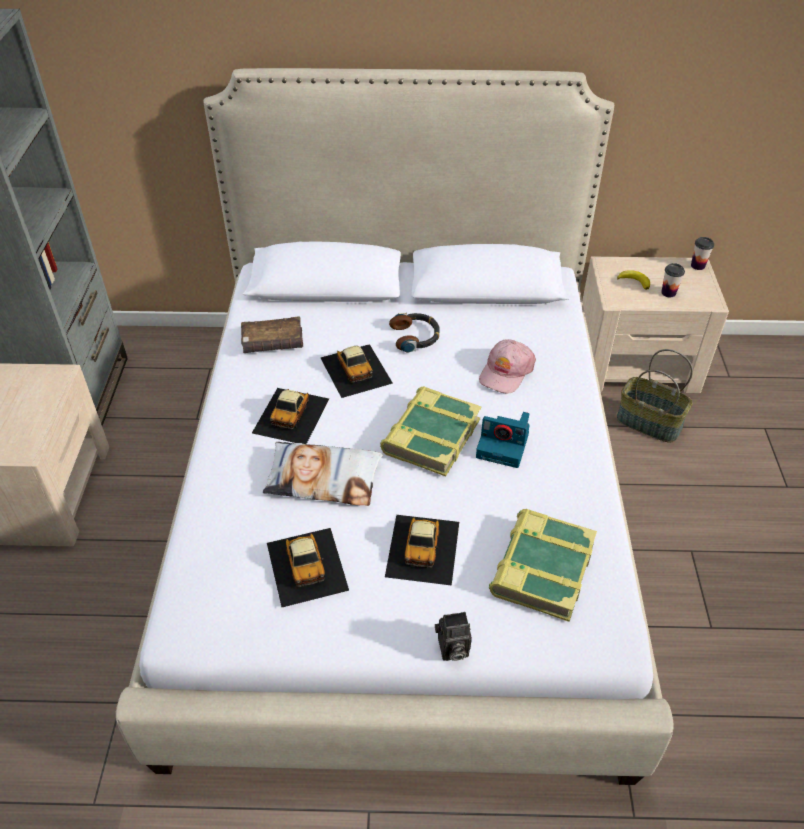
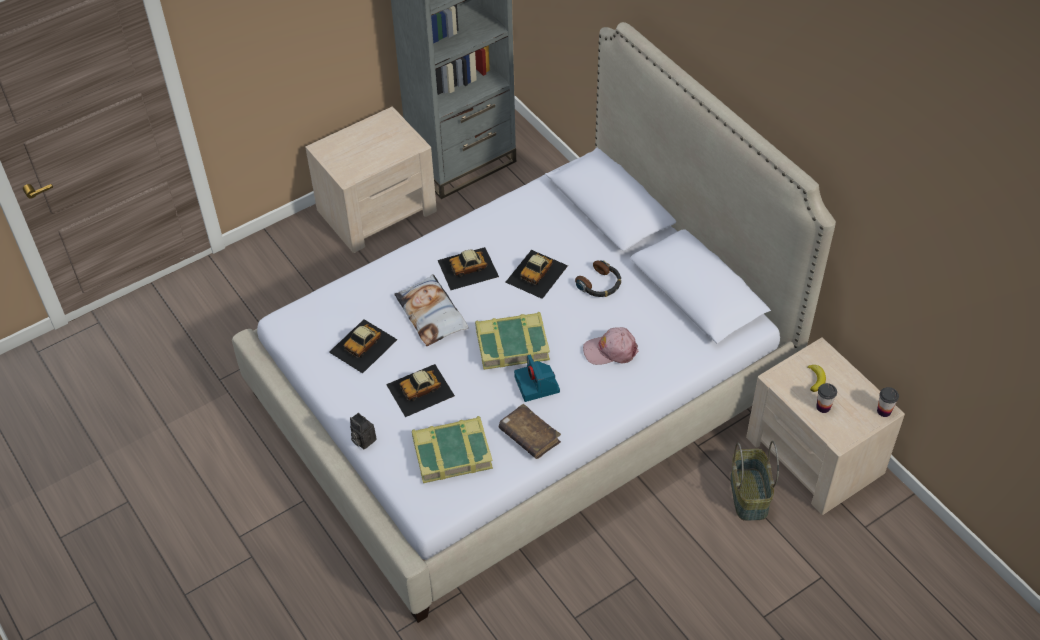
camera: 55 degrees right, 5 degrees up
(273, 342) = (523, 218): brown book -> brown book (529, 436)

